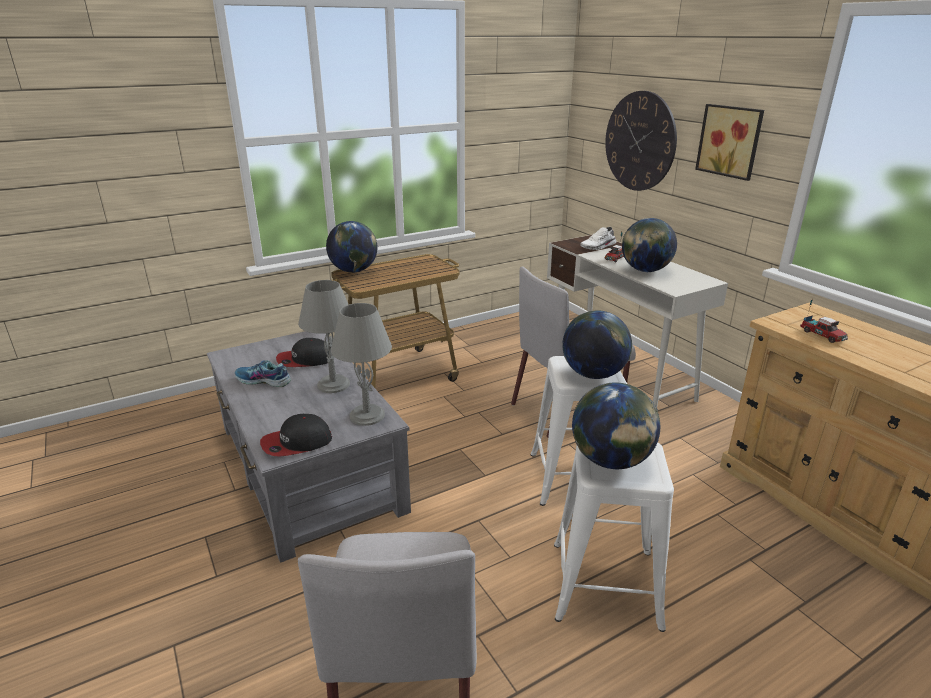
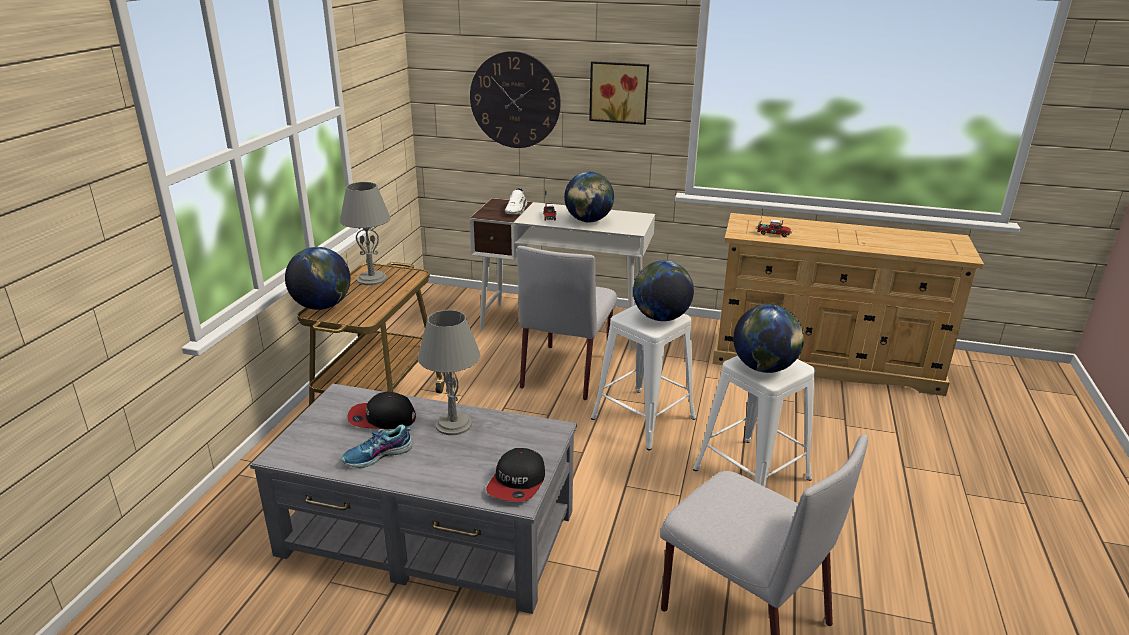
camera: 45 degrees left, 0 degrees up
(305, 360) = (382, 418): cap -> cap turned 60 degrees clockwise
(366, 415) = (531, 432): grey table lamp -> grey table lamp (371, 279)

